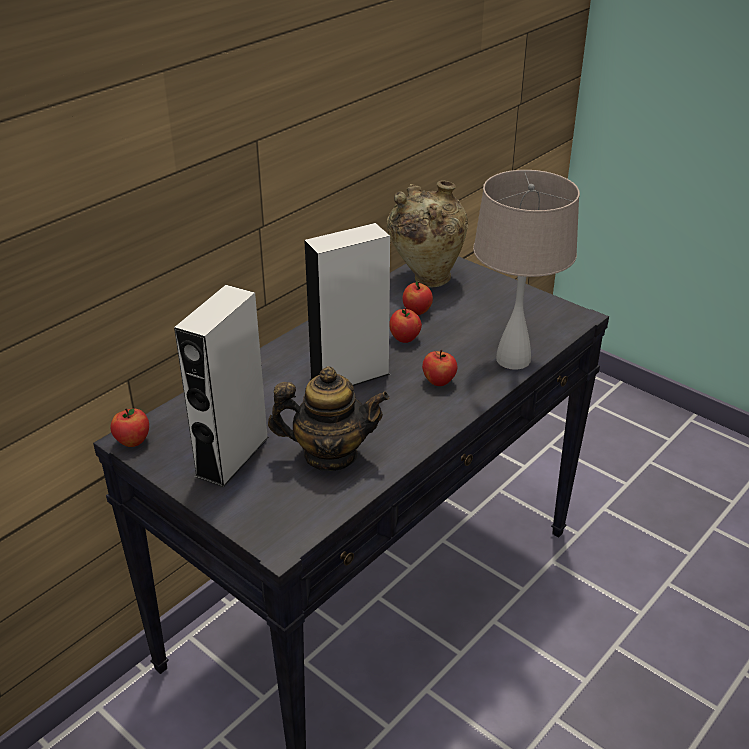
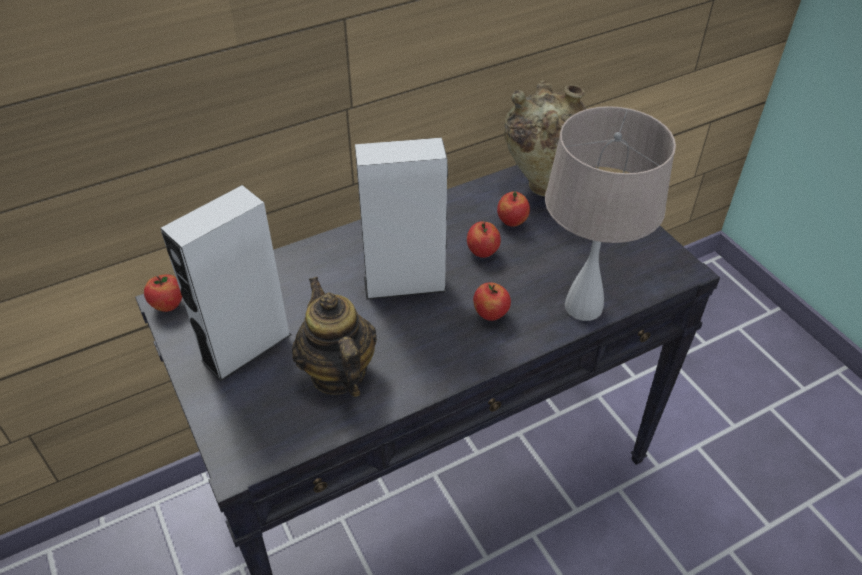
camera: 20 degrees right, 10 degrees up
(330, 455) = (338, 373): teapot -> teapot turned 135 degrees counterclockwise

